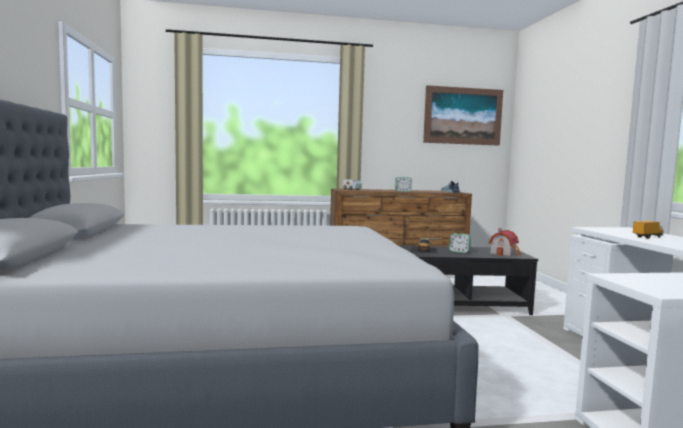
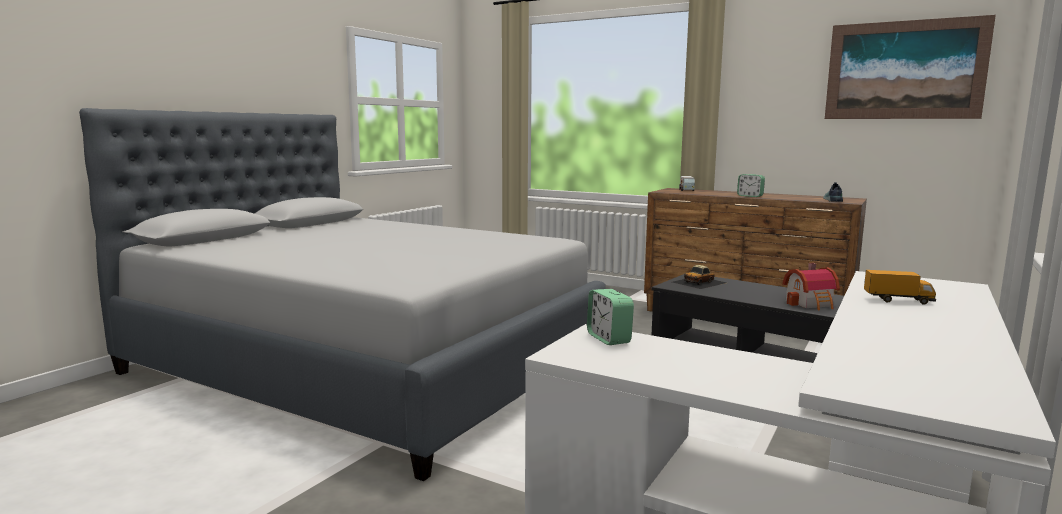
camera: 40 degrees right, 5 degrees up
(459, 251) = (744, 291): alarm clock -> alarm clock (609, 338)

